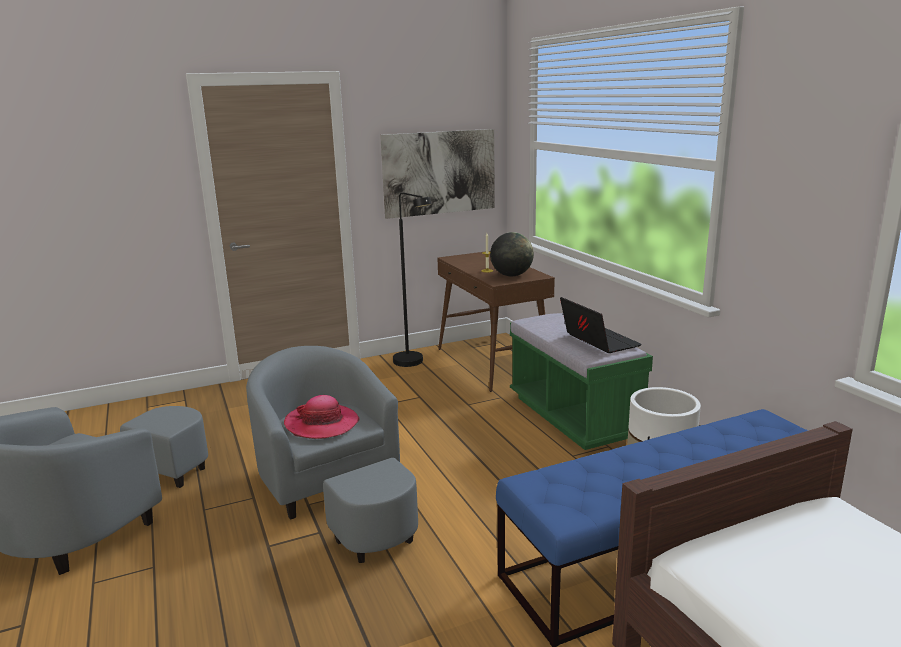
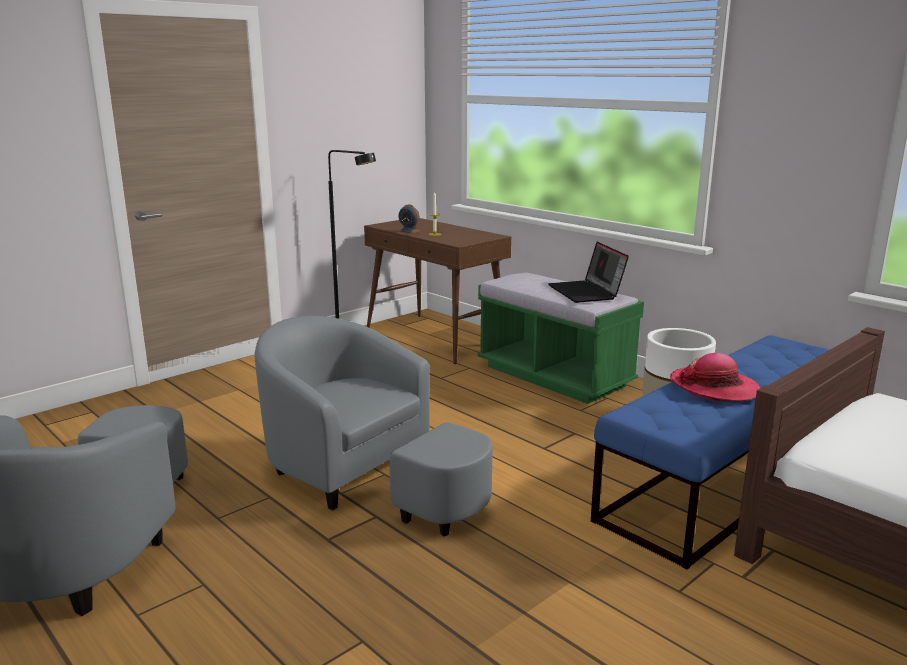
camera: 20 degrees left, 0 degrees up
(322, 424) = (348, 399): hat -> hat (714, 388)
(439, 173) = (361, 130): picture -> none
(468, 266) = (409, 231): none -> alarm clock
(511, 275) = (466, 237): globe -> none
(597, 341) = (587, 292): laptop -> laptop turned 150 degrees counterclockwise

